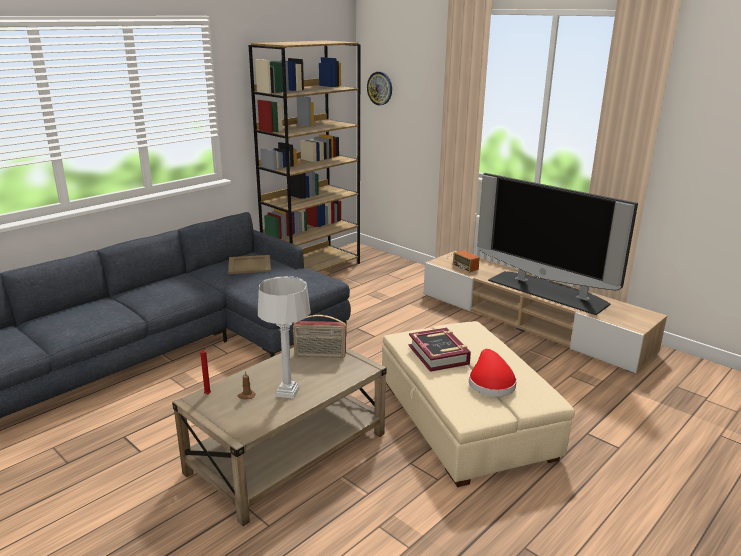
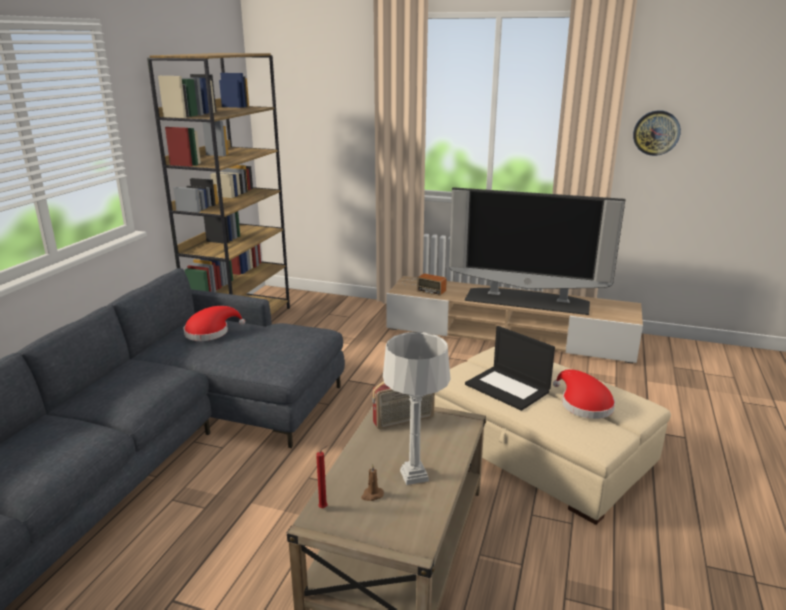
camera: 25 degrees left, 0 degrees up
(249, 265) = (210, 332): beige tray -> red hat
(380, 88) = (284, 107): wall clock -> wall clock (656, 133)
(439, 355) = (508, 388): book -> laptop

